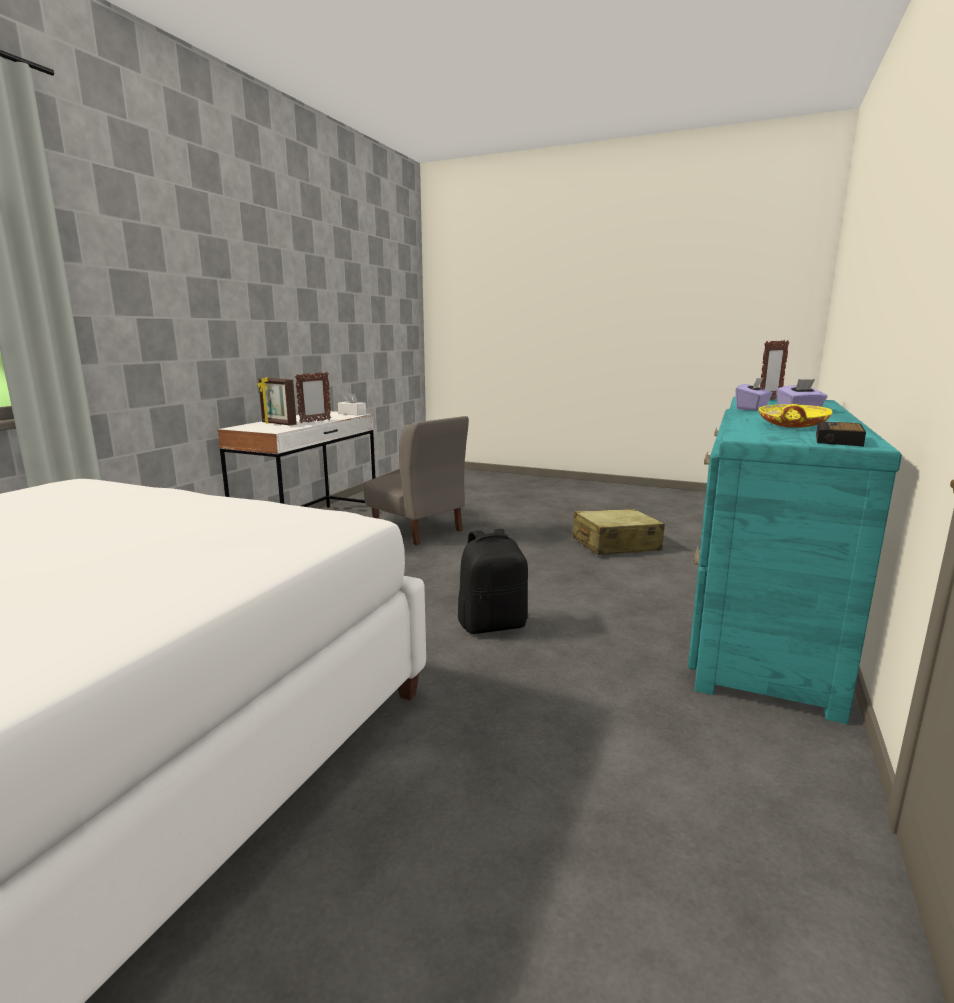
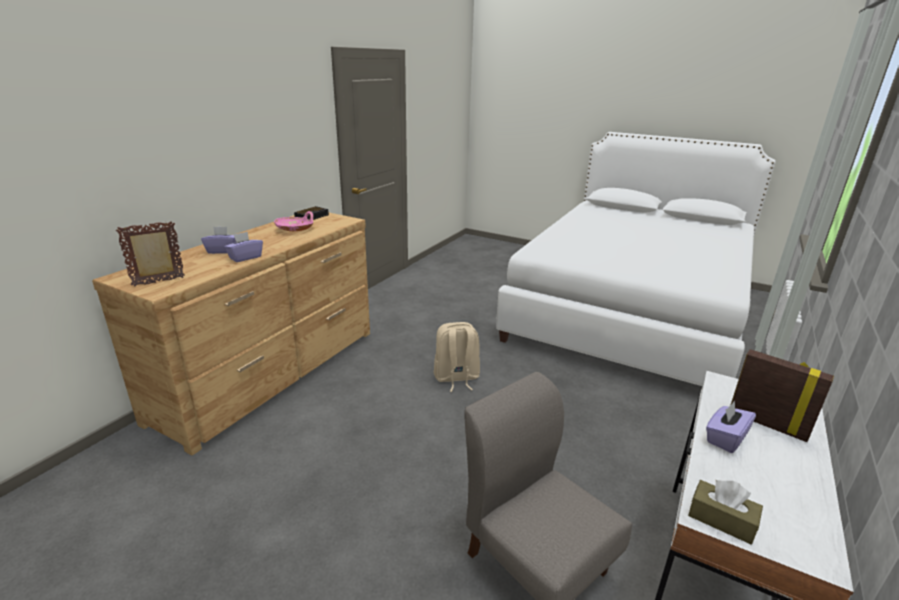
camera: 175 degrees left, 10 degrees up
(315, 421) = (725, 438): picture frame -> purple tissue box
(352, 413) = (721, 520): white tissue box -> brown tissue box
(493, 624) = (456, 378): black backpack -> beige backpack
(615, 545) = (284, 485): beige suitcase -> none
(760, 614) = (273, 373): turquoise dresser -> brown dresser
(792, 426) = (295, 229): yellow bowl -> pink bowl

